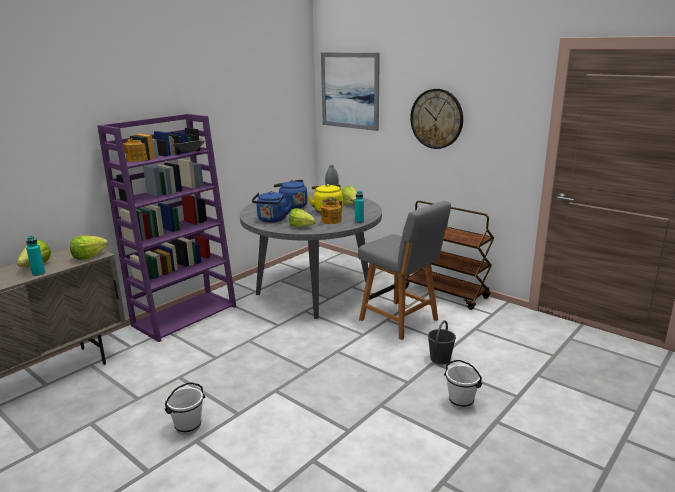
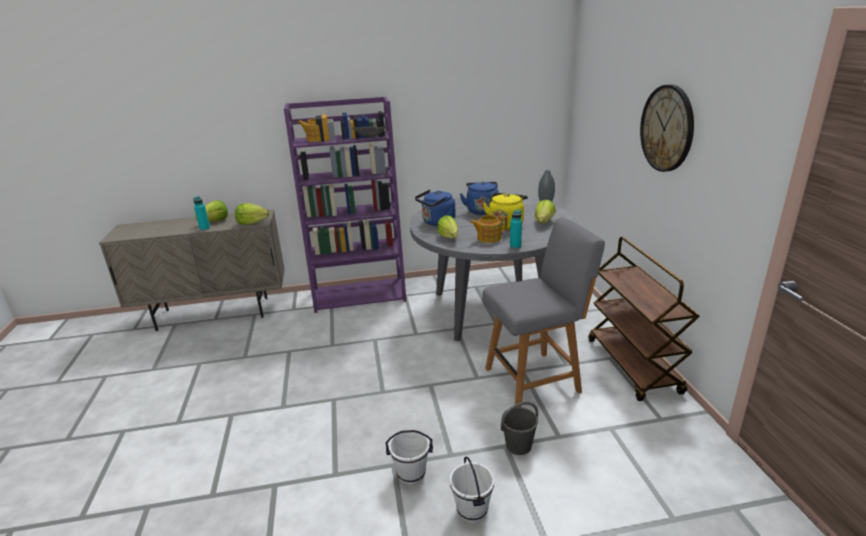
camera: 40 degrees right, 5 degrees up
(188, 427) = (241, 399): white bucket -> white bucket (411, 474)
(349, 90) = (597, 78): picture -> none
(400, 321) = (535, 379): grey chair -> grey chair turned 105 degrees counterclockwise

